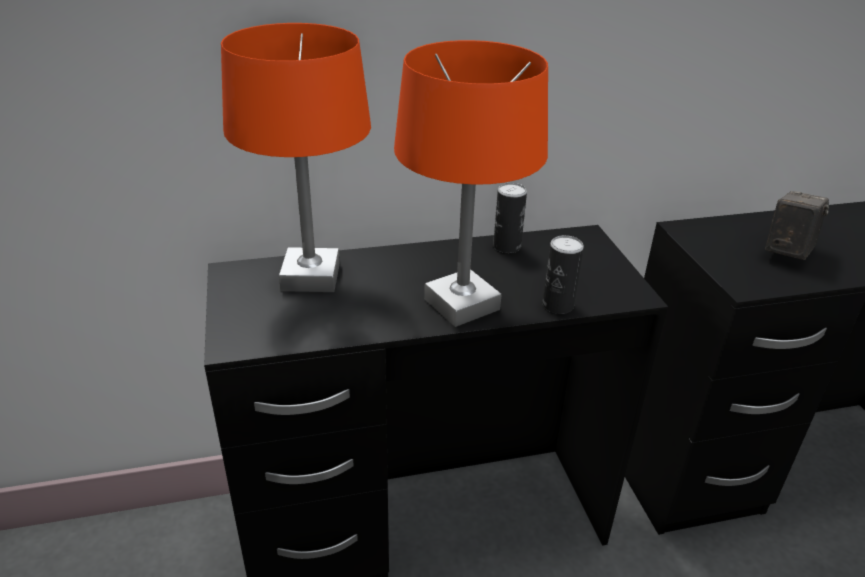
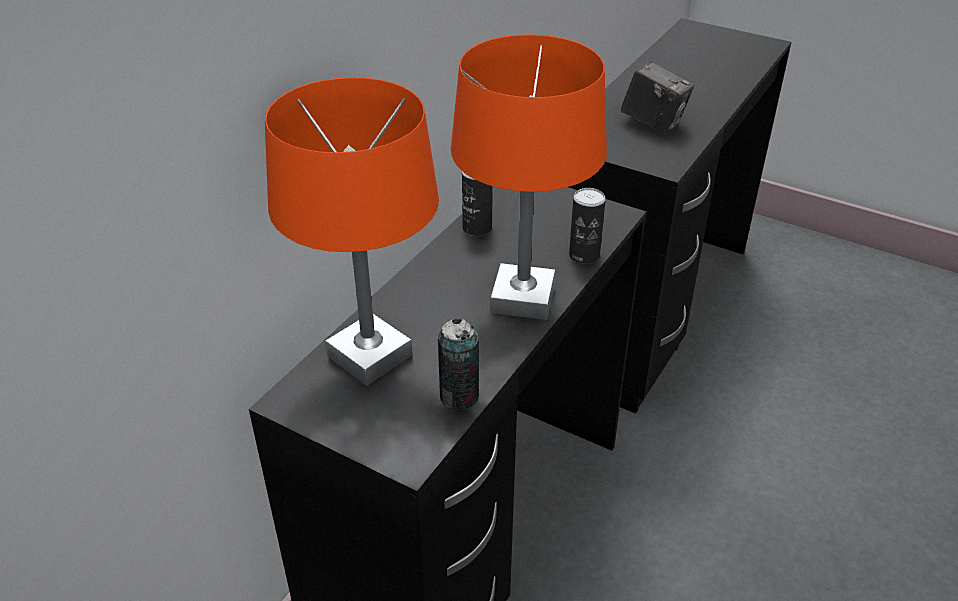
camera: 45 degrees left, 5 degrees up
(318, 332) = (459, 396): none -> can
(787, 251) = (653, 123): camera -> camera turned 135 degrees clockwise

